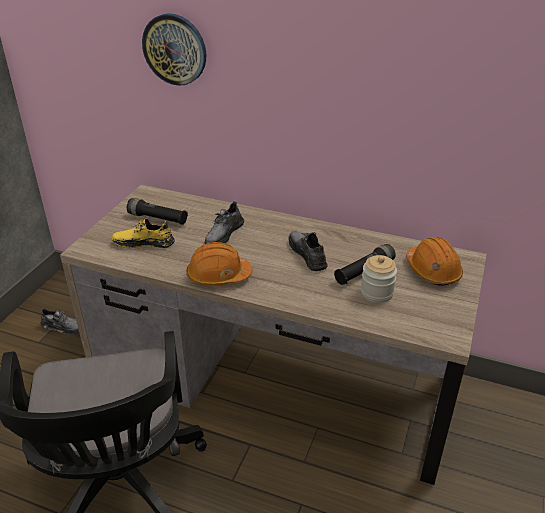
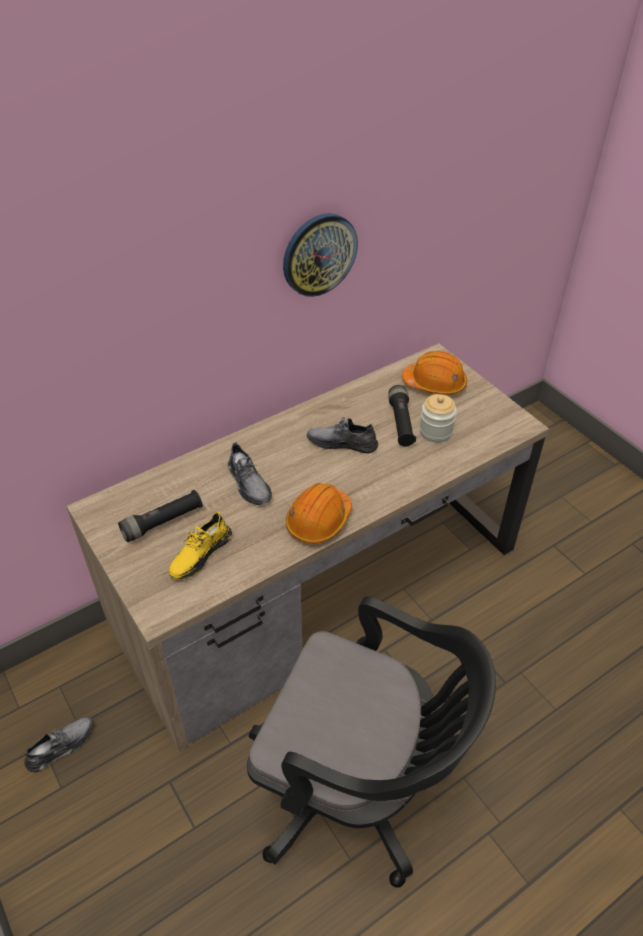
camera: 55 degrees left, 10 degrees up
(175, 49) = (87, 311): wall clock -> wall clock (319, 254)

